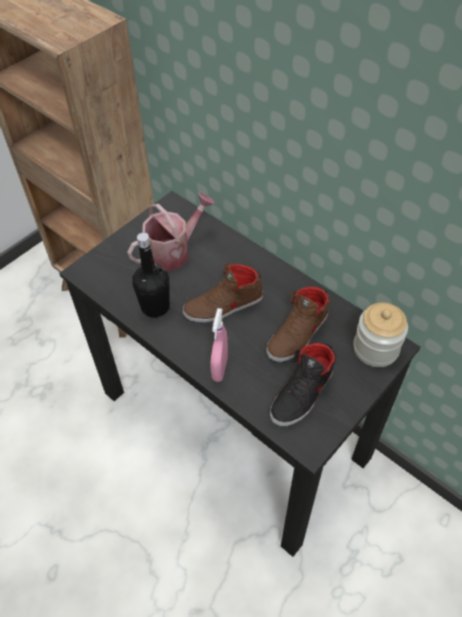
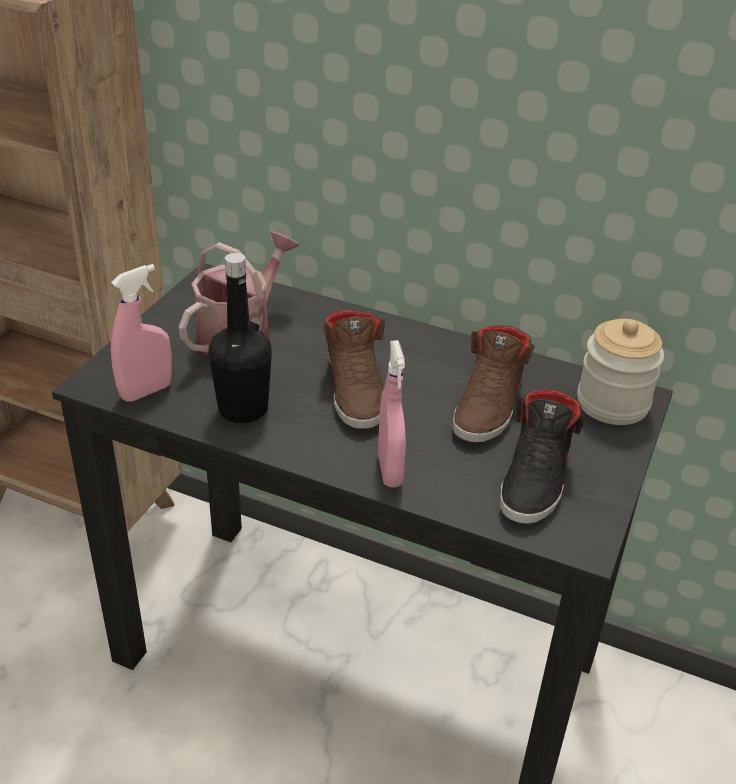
camera: 20 degrees left, 15 degrees down
(107, 283) = (146, 391): none -> pink spray bottle
(224, 306) = (356, 390): brown shoe -> brown shoe turned 60 degrees counterclockwise

